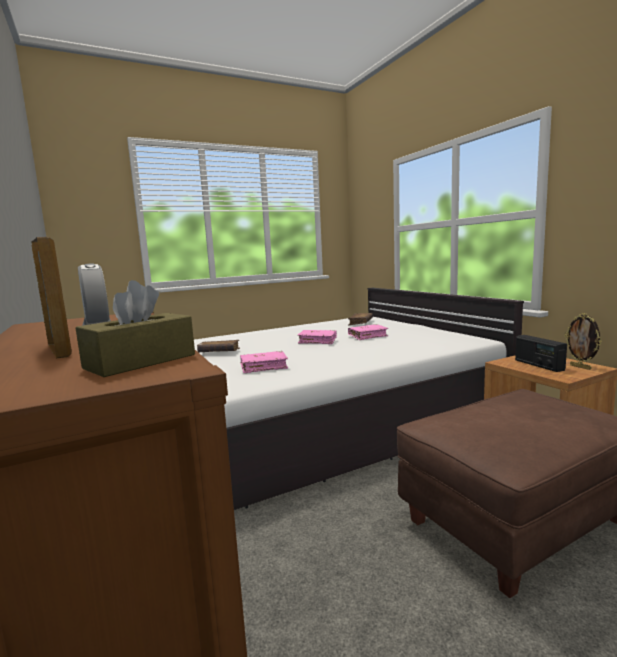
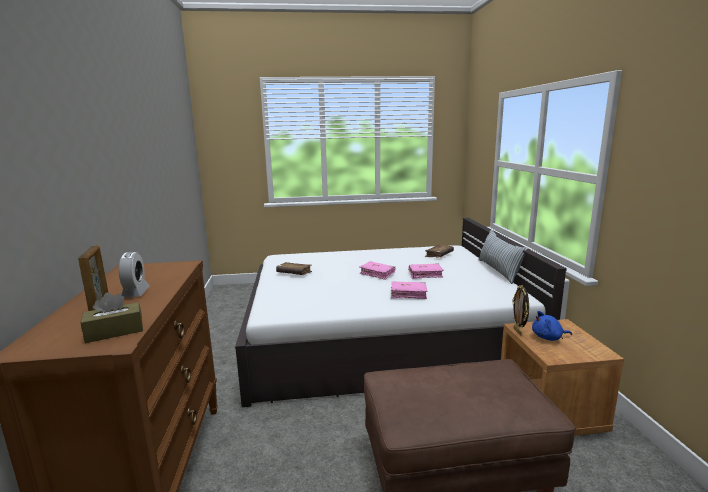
camera: 20 degrees right, 5 degrees up
(264, 367) = (309, 297): pink book -> pink book (408, 294)
(431, 326) = (499, 270): none -> pillow
(538, 365) = (548, 338): radio -> blue plush toy
(581, 367) = (587, 349): picture frame -> picture frame (518, 332)

